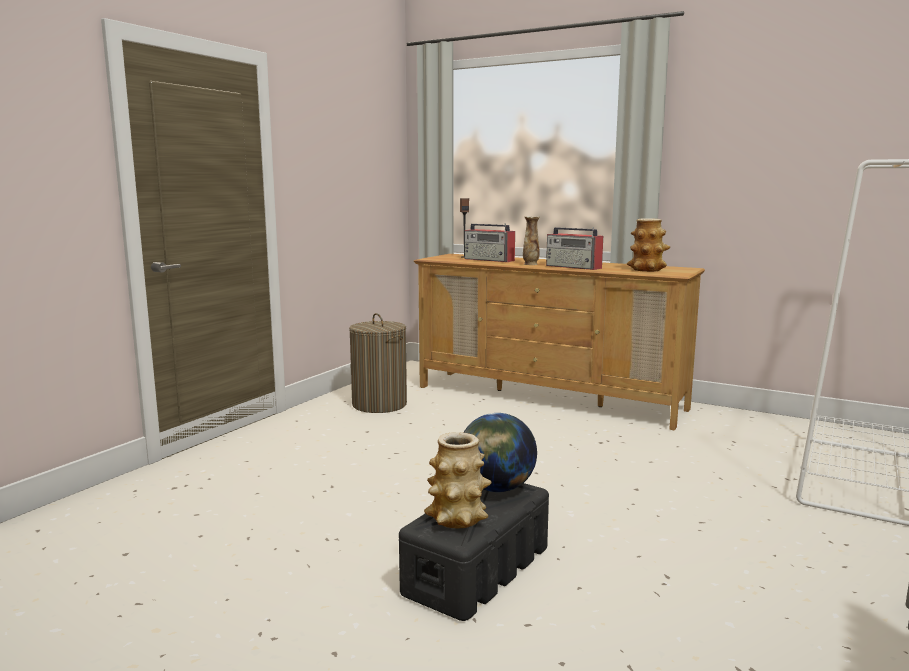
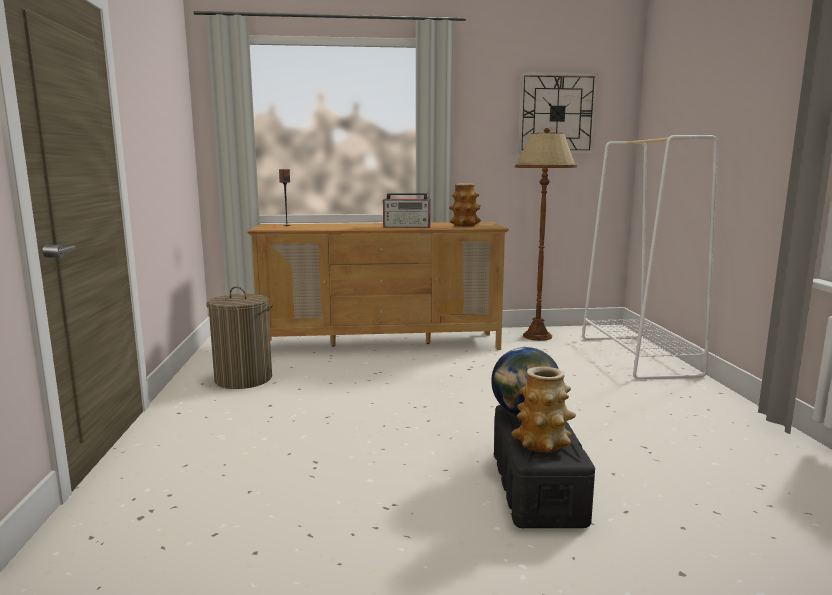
camera: 35 degrees left, 0 degrees up
(489, 260) = (319, 226): radio -> none
(530, 264) = (367, 227): vase -> none
(751, 425) = (537, 336): none -> brown floor lamp
(816, 125) = (557, 113): none -> wall clock

